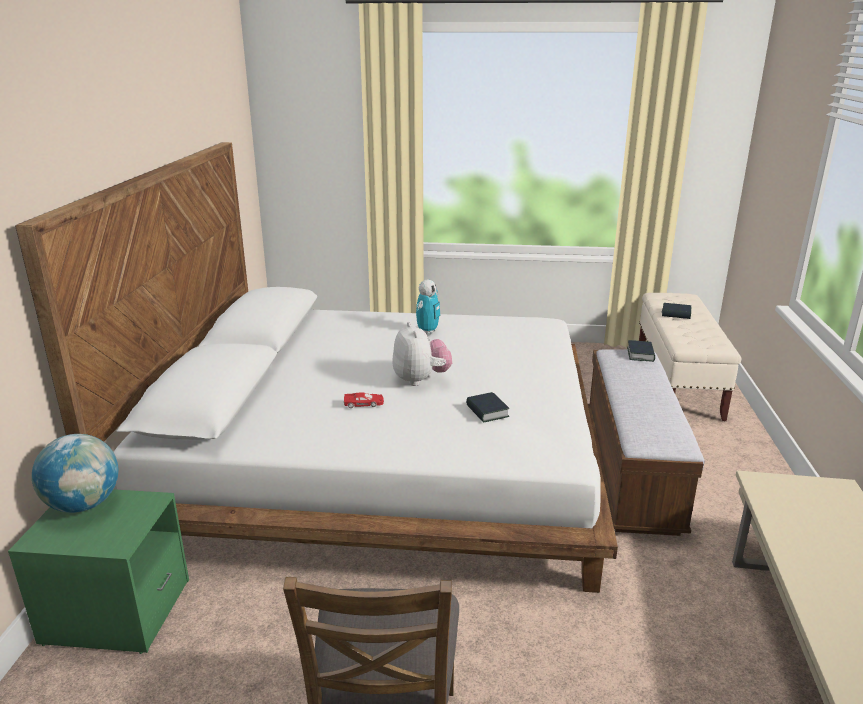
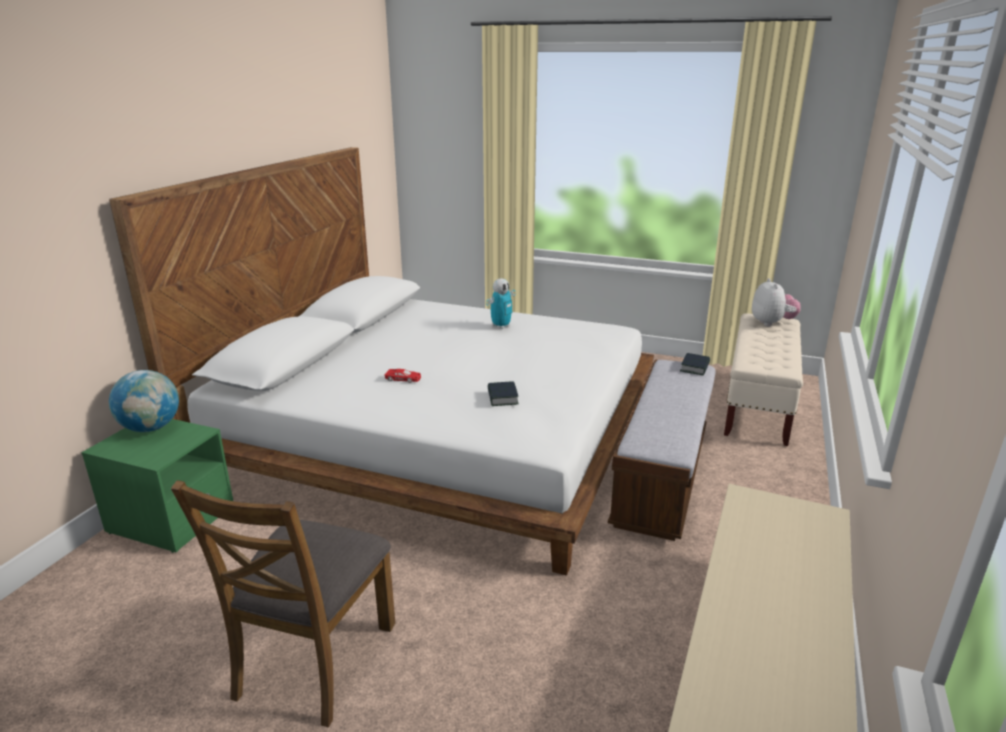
camera: 15 degrees right, 0 degrees up
(420, 380) = (465, 365): plush toy -> plush toy (771, 323)
(676, 314) = (759, 335): book -> none

